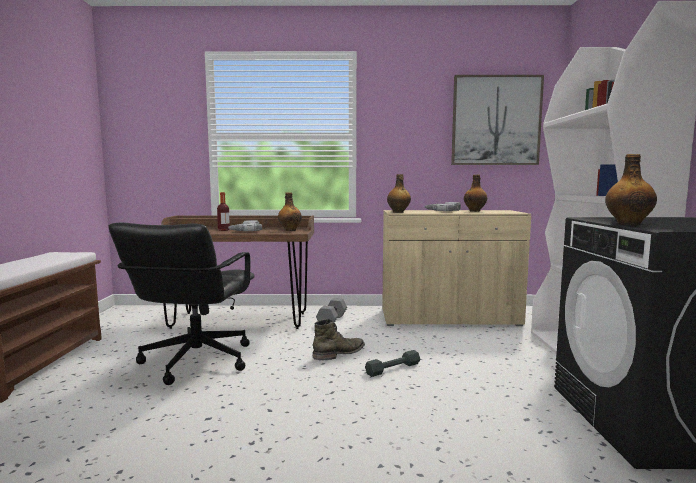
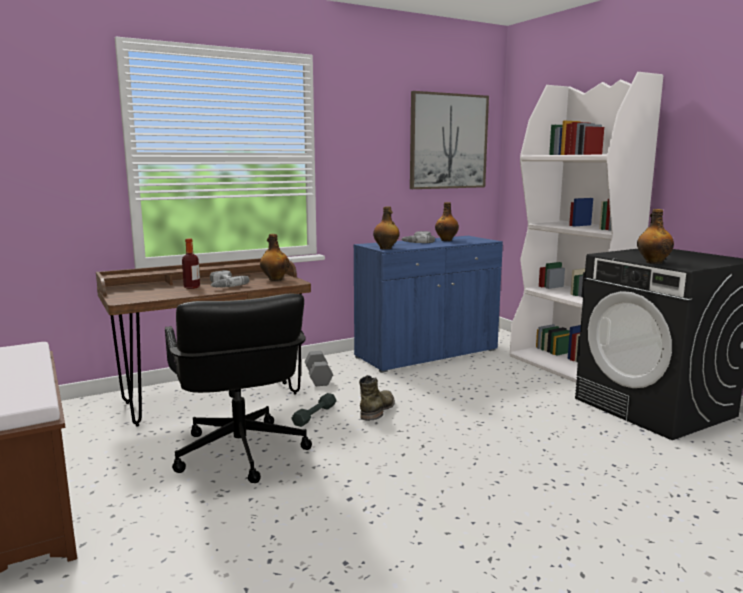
camera: 30 degrees left, 5 degrees up
(393, 368) = (443, 412): grey dumbbell -> grey dumbbell (314, 415)
(449, 318) = (427, 354): beige cabinet -> blue cabinet

